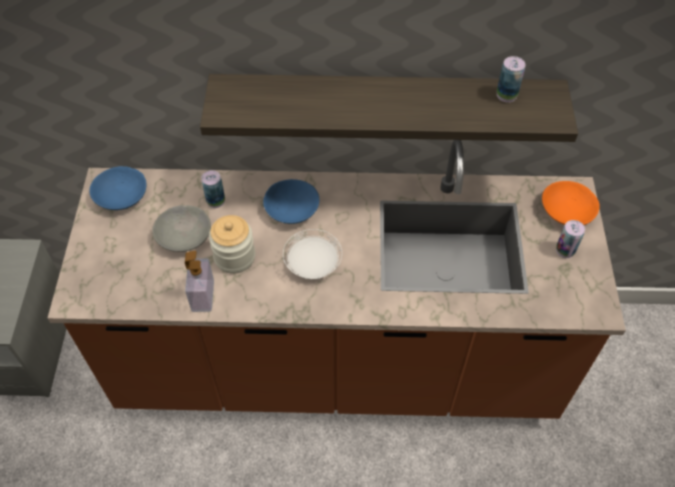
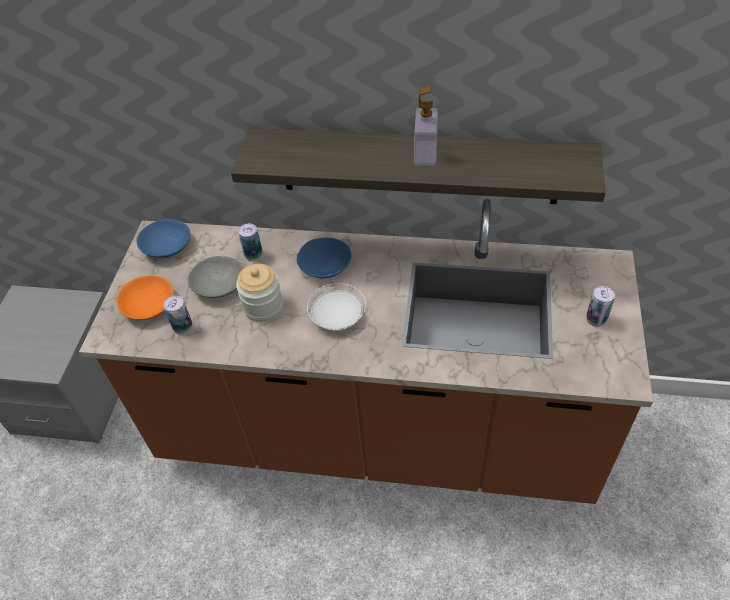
camera: 10 degrees right, 5 degrees down
(203, 296) = (227, 340): soap dispenser -> soap dispenser (425, 153)
(506, 95) = (536, 155): can -> can (183, 327)
(567, 211) = (603, 281): orange bowl -> orange bowl (149, 305)

